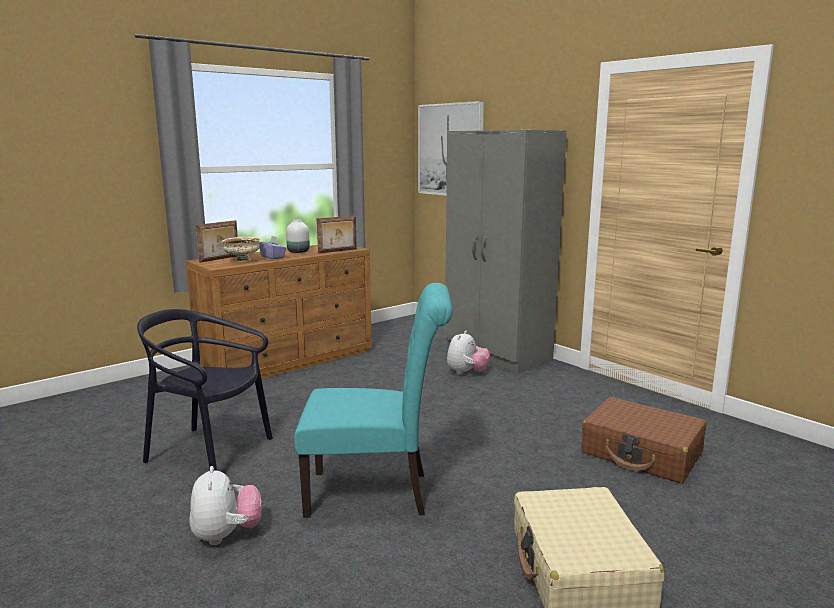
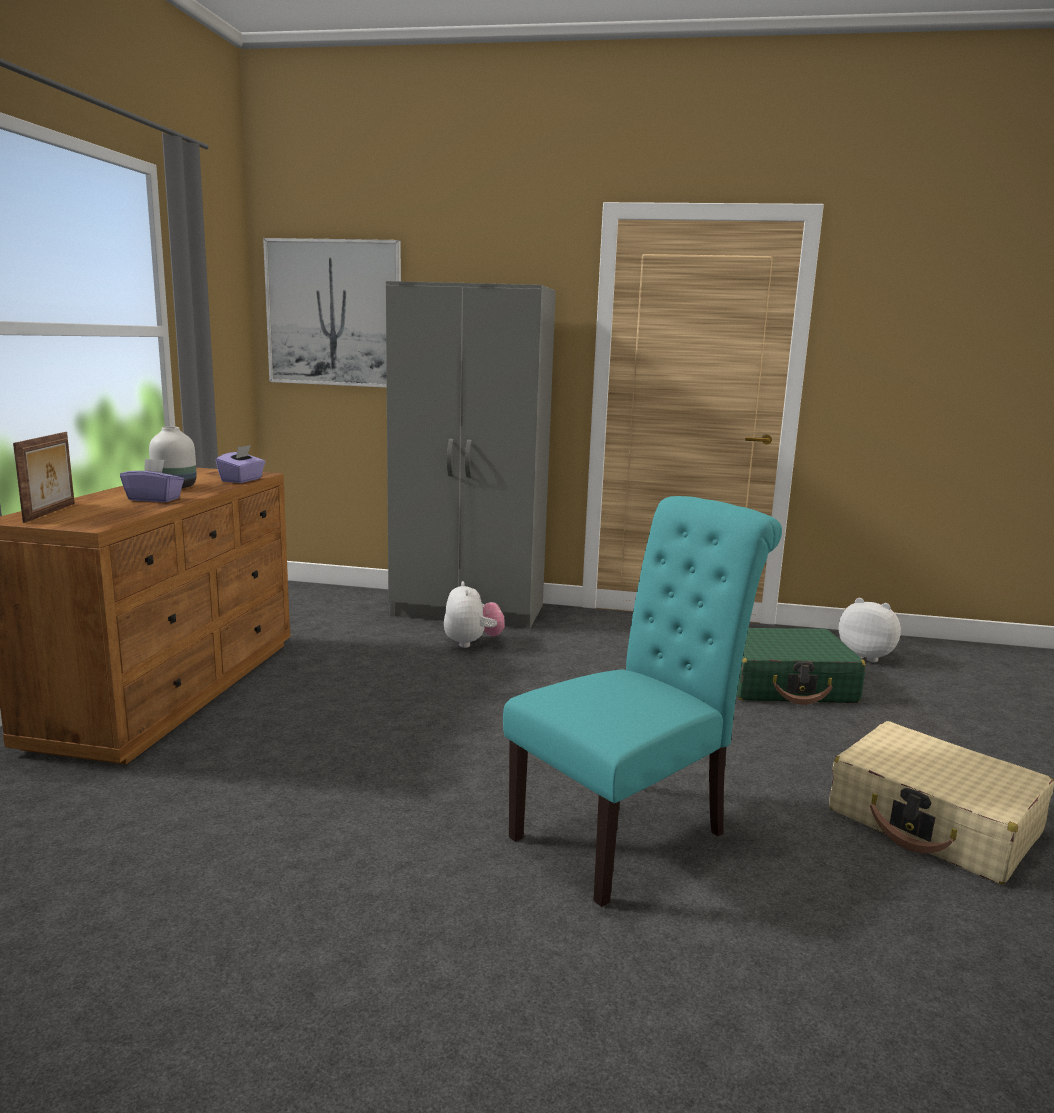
camera: 40 degrees left, 0 degrees up
(209, 453) = (288, 880): black chair -> none
(226, 535) = (548, 989): plush toy -> plush toy (867, 656)
(242, 261) = (113, 510): beige bowl -> none
(337, 251) = (242, 480): picture frame -> purple tissue box
(642, 453) = (784, 684): brown suitcase -> green suitcase

